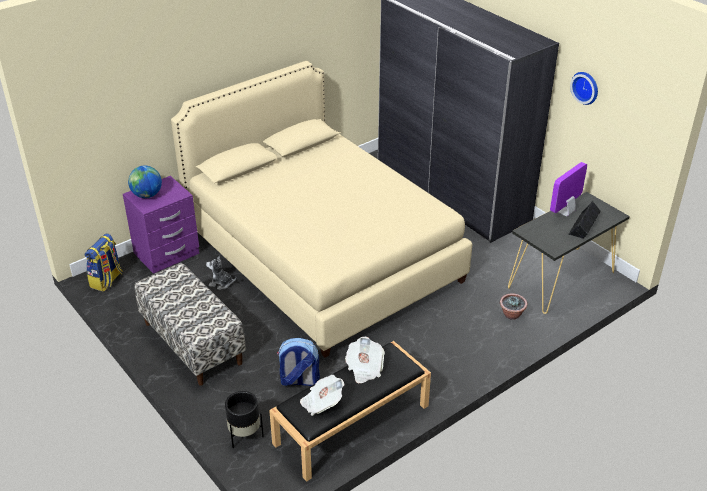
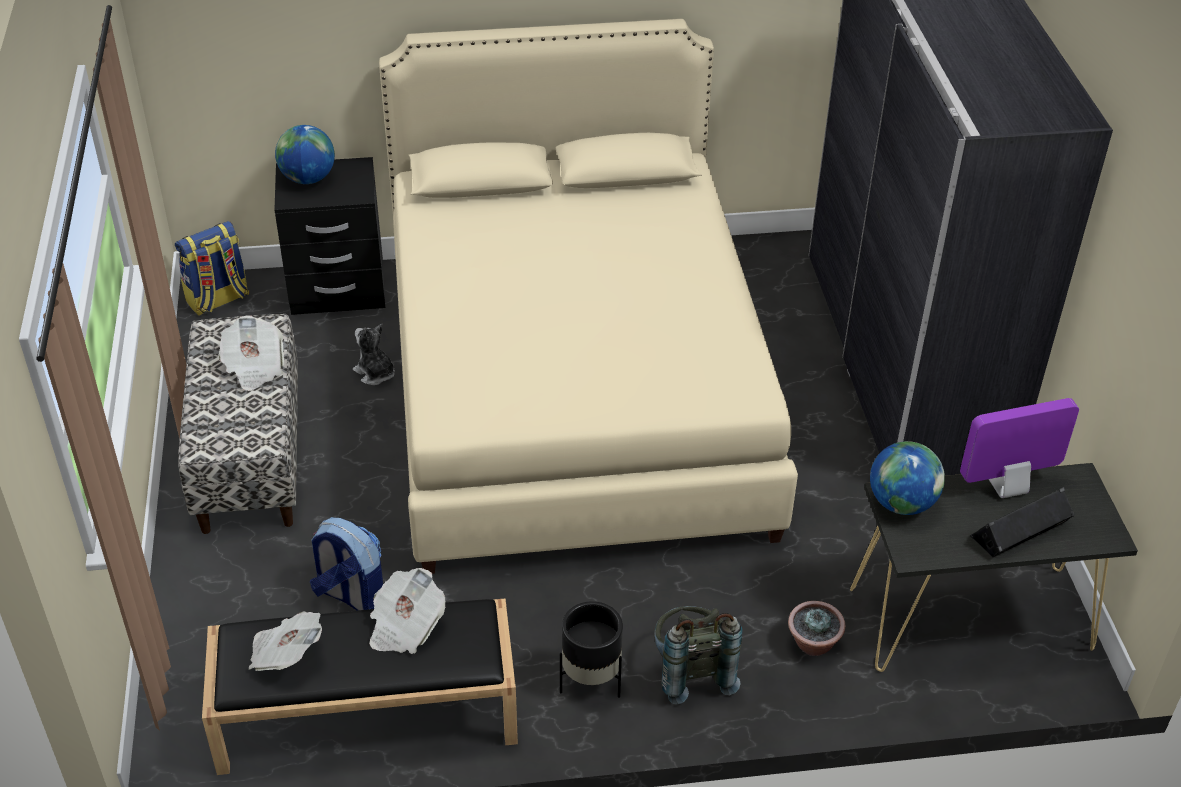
camera: 30 degrees right, 5 degrees up
(167, 254) = (338, 290): purple nightstand -> black nightstand
(188, 291) = (254, 367): none -> newspaper
(244, 436) = (194, 649): black planter -> black planter (590, 680)
(473, 346) = (690, 671): none -> grey backpack
(533, 232) = (901, 503): none -> globe
(586, 87) = (1135, 244): wall clock -> none

